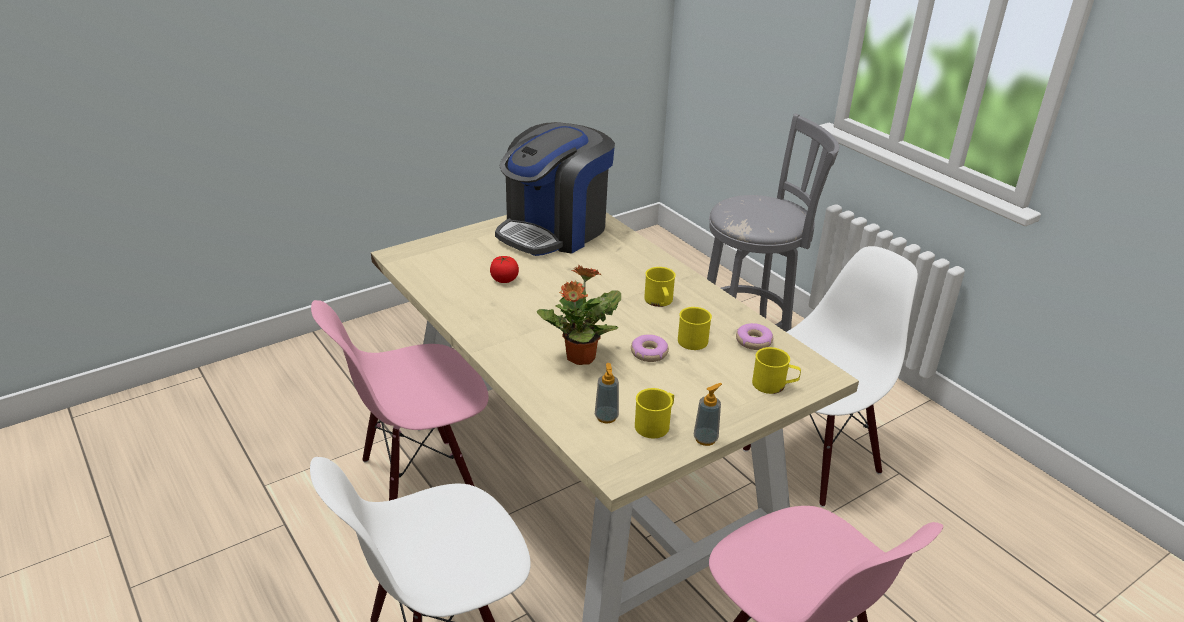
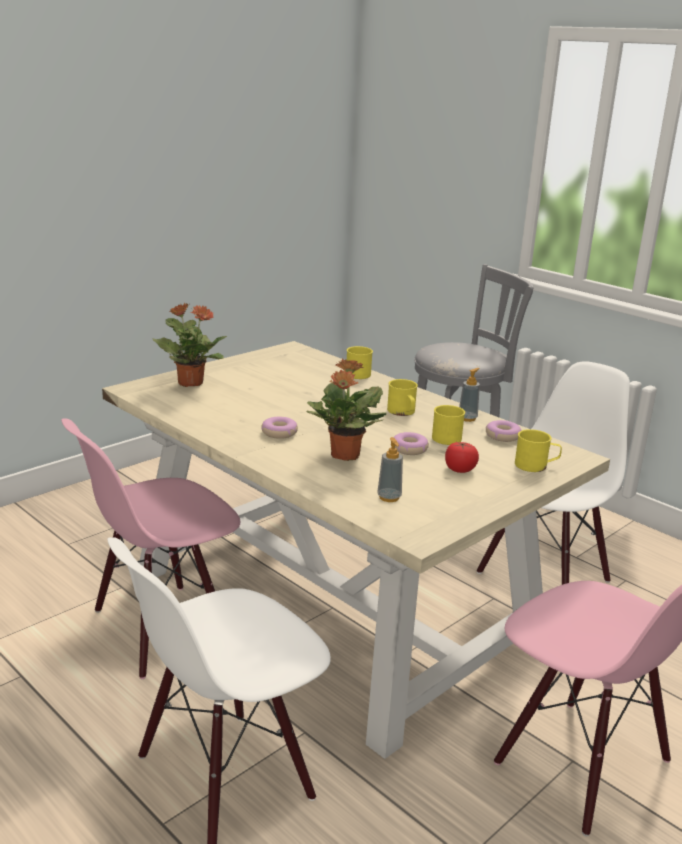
camera: 10 degrees left, 10 degrees down
(457, 249) = (190, 383): none -> potted plant
(504, 279) = (246, 402): tomato -> tomato (460, 469)
(525, 323) = (279, 433): none -> donut
(554, 230) = (280, 366): coffee machine -> none
(655, 424) = (439, 500): yellow mug -> yellow mug (360, 373)
(705, 439) = (491, 508): soap dispenser -> soap dispenser (467, 418)

